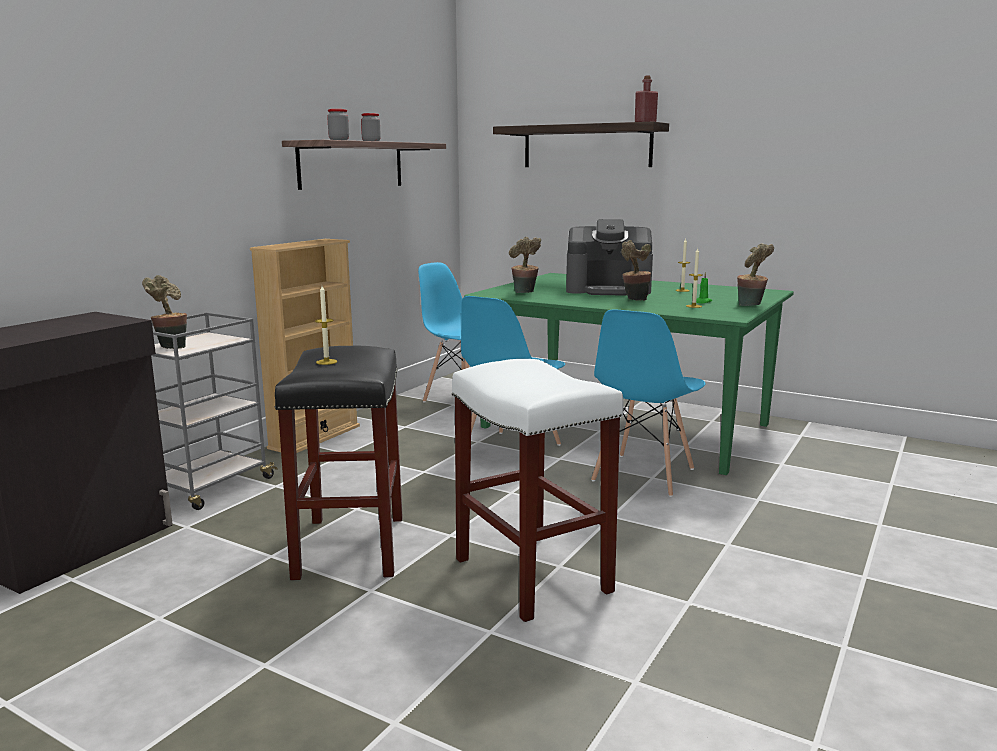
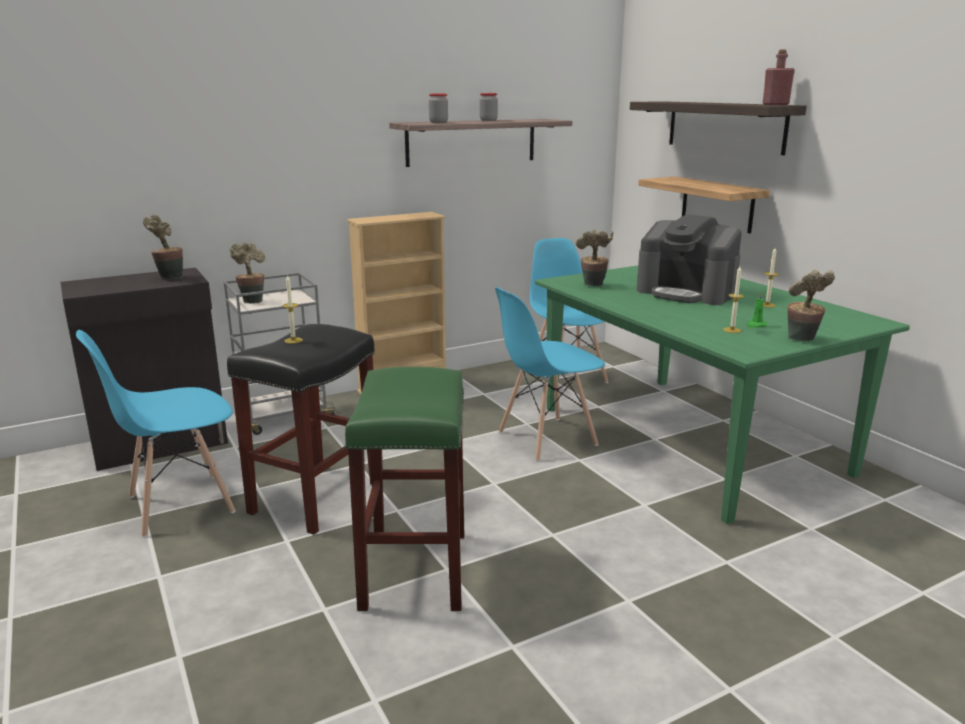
camera: 30 degrees right, 5 degrees up
(534, 576) = (415, 571): white stool -> green stool
(585, 217) = (717, 204): none -> shelf
(634, 300) = (683, 311): potted plant -> potted plant (169, 277)
(643, 475) = (637, 499): blue chair -> blue chair (179, 504)

